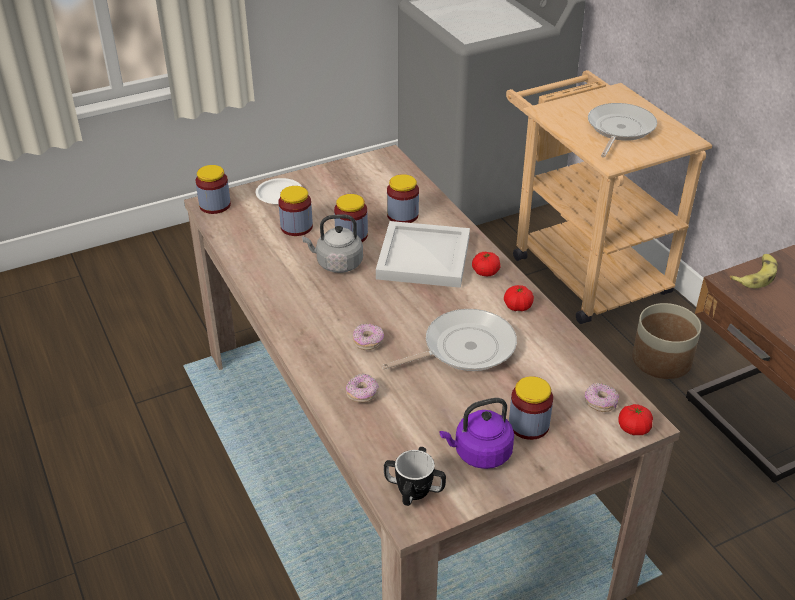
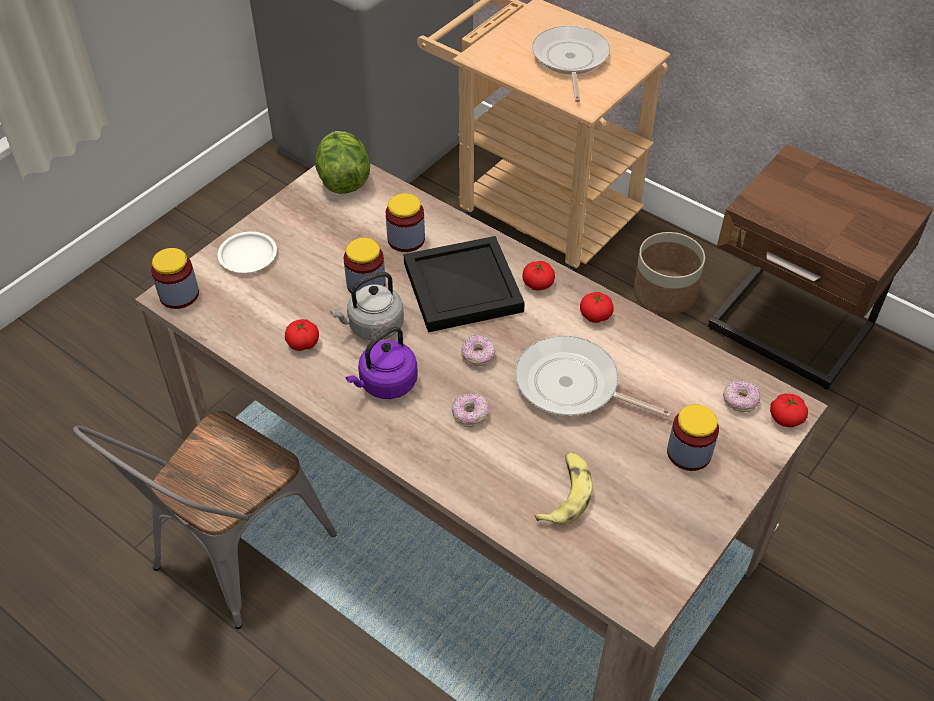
camera: 25 degrees left, 10 degrees up
(196, 435) = (231, 558): none -> grey chair
(278, 259) = (303, 343): none -> tomato
(296, 227) = (296, 293): jar -> none
(362, 394) = (504, 481): donut -> donut (478, 356)
(382, 166) = (343, 181): none -> lettuce
(414, 489) = (625, 573): mug -> none
(425, 257) = (463, 286): white tray -> black tray
(464, 348) = (572, 386): frying pan -> frying pan turned 105 degrees counterclockwise
(479, 453) = (662, 505): purple kettle -> purple kettle (385, 384)
(755, 276) = (772, 192): banana -> banana (566, 494)

